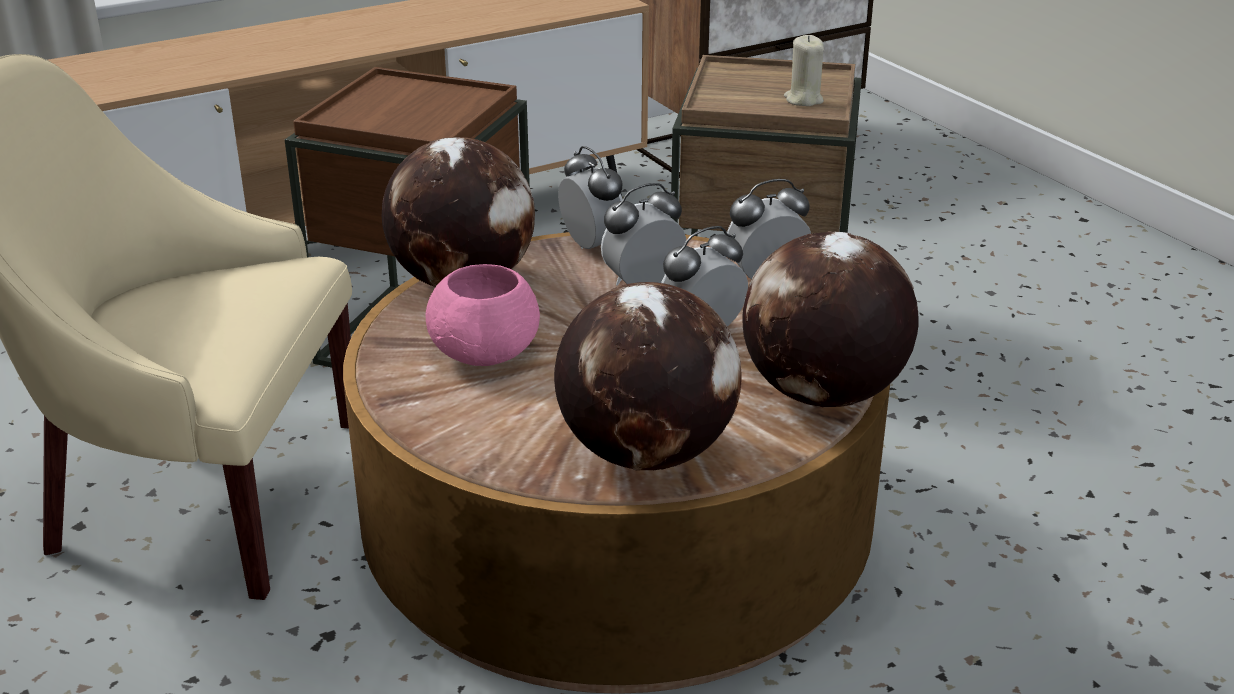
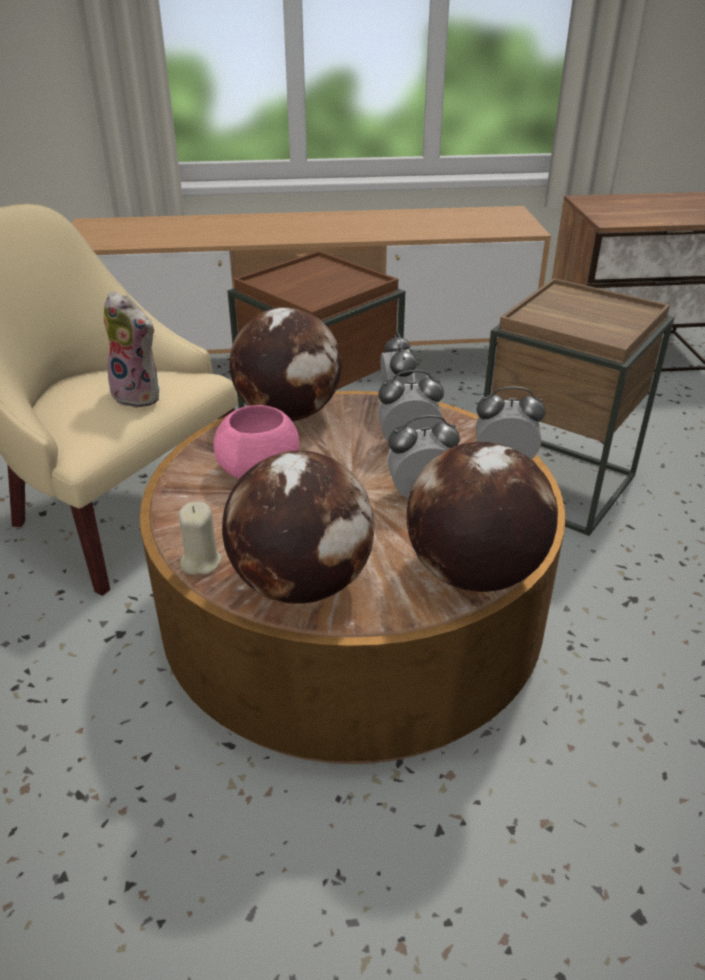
camera: 25 degrees right, 5 degrees up
(247, 300) = (140, 395): none -> plush toy
(803, 100) = (605, 326): beige candle -> beige candle (201, 562)

